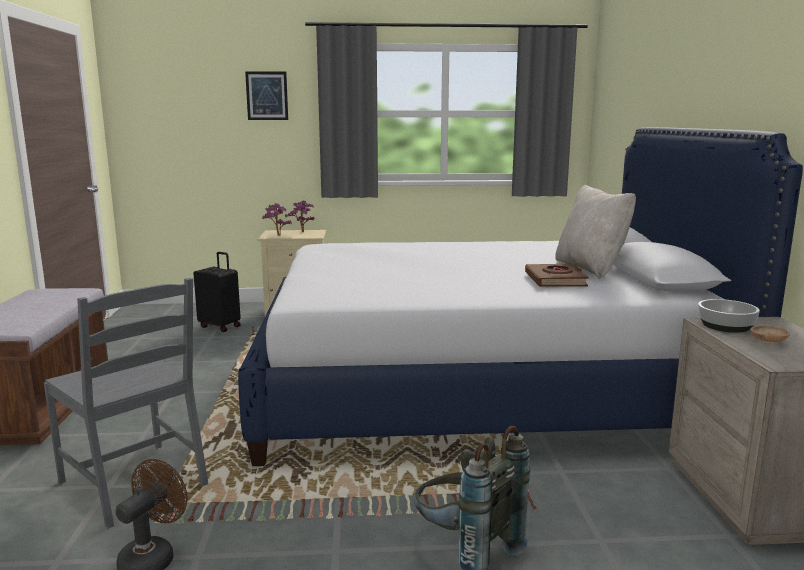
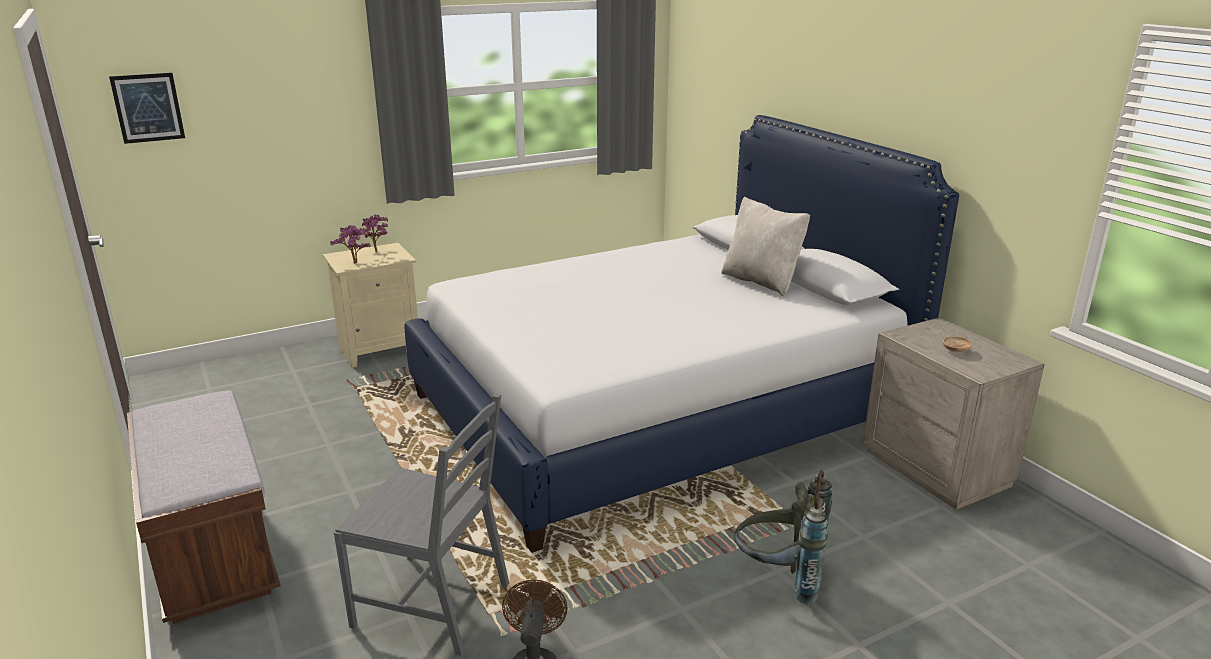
camera: 25 degrees left, 10 degrees up
(220, 326) = (305, 387): black suitcase -> none
(267, 96) = (301, 81): picture -> picture (148, 108)
(555, 280) = (750, 305): brown book -> none
(726, 326) = (915, 337): bowl -> none

